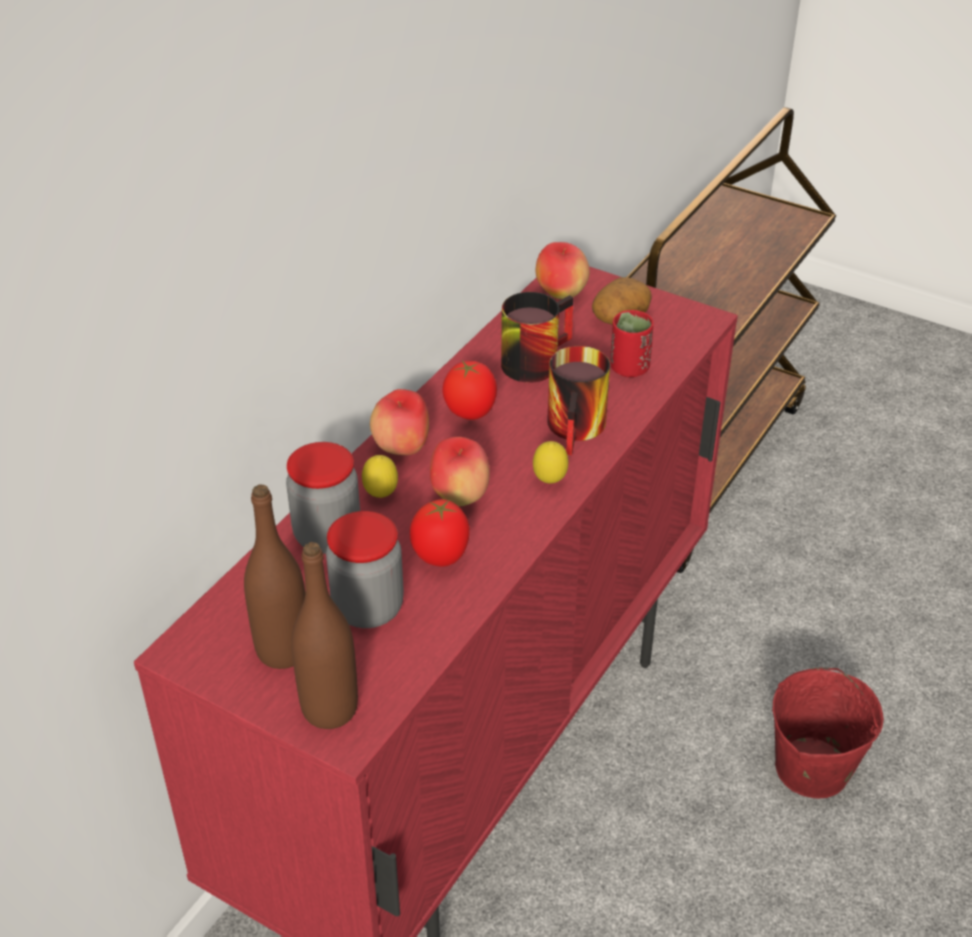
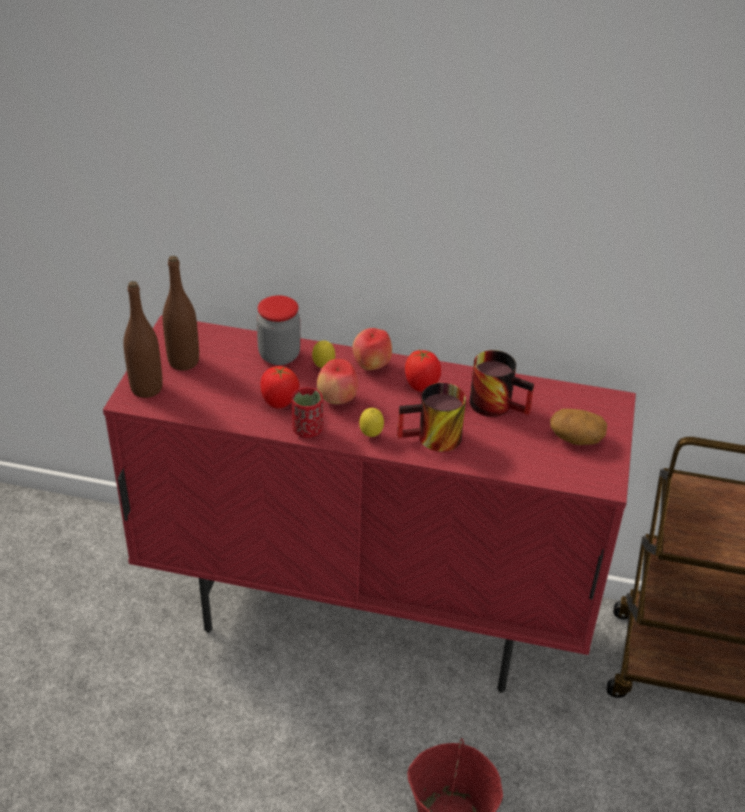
camera: 70 degrees right, 0 degrees up
(368, 608) = (226, 384): jar -> none
(561, 294) = (585, 403): apple -> none
(629, 368) = (516, 452): red cup -> red cup (307, 430)

